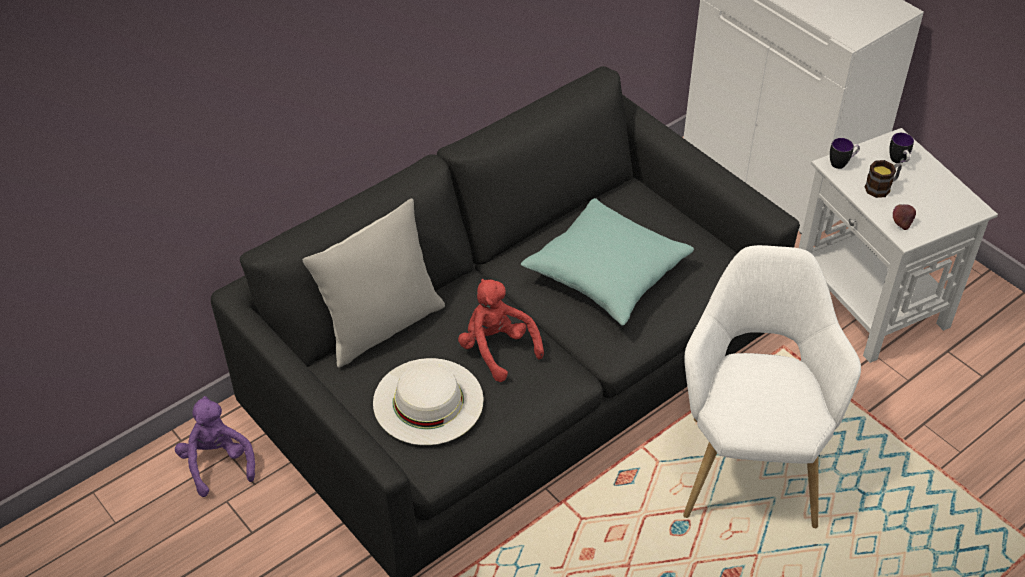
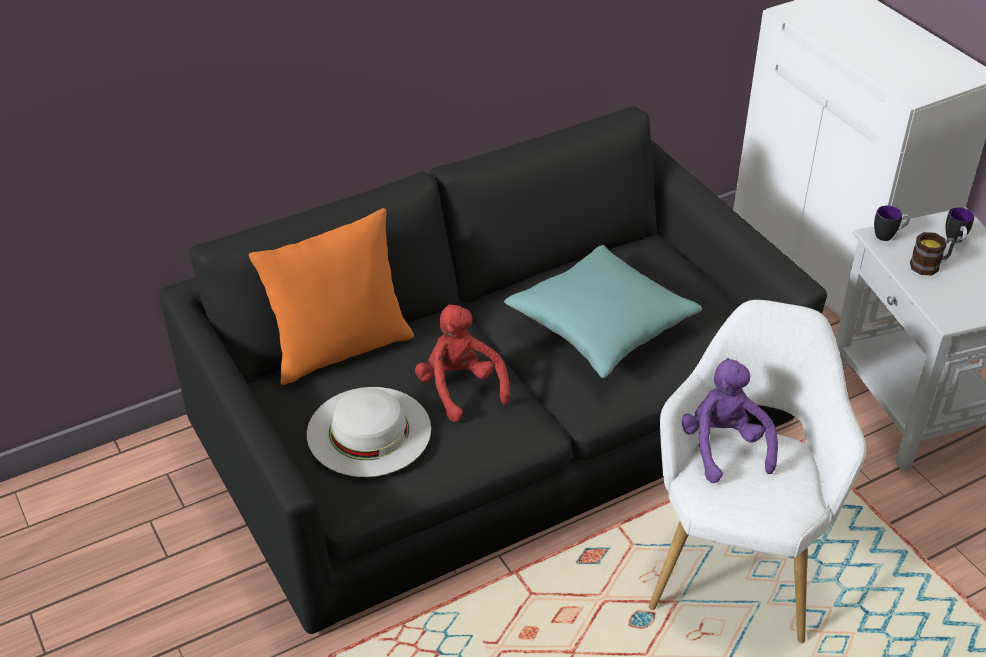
camera: 10 degrees right, 5 degrees down
(217, 463) = (152, 480): purple plush toy -> purple plush toy (723, 447)
(381, 326) = (340, 349): grey pillow -> orange pillow
(901, 223) = (945, 304): apple -> none

